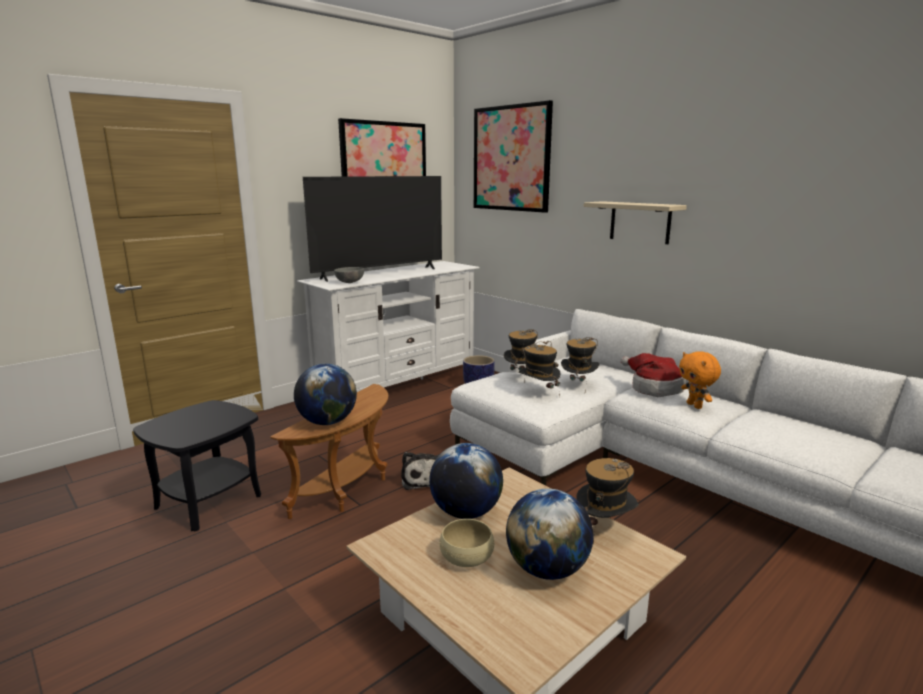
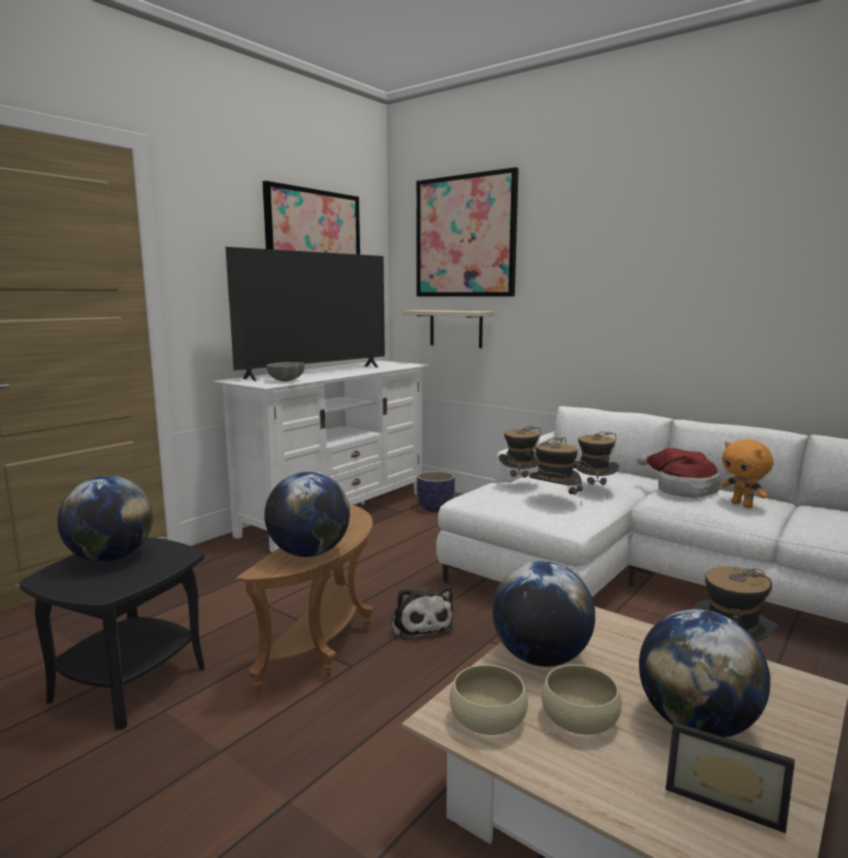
camera: 10 degrees left, 5 degrees down
(195, 416) = (111, 558): none -> globe
(404, 549) = (488, 719): none -> beige bowl
(532, 617) = (724, 797): none -> picture frame
(640, 222) = (634, 301): beige shelf -> beige shelf (456, 328)

